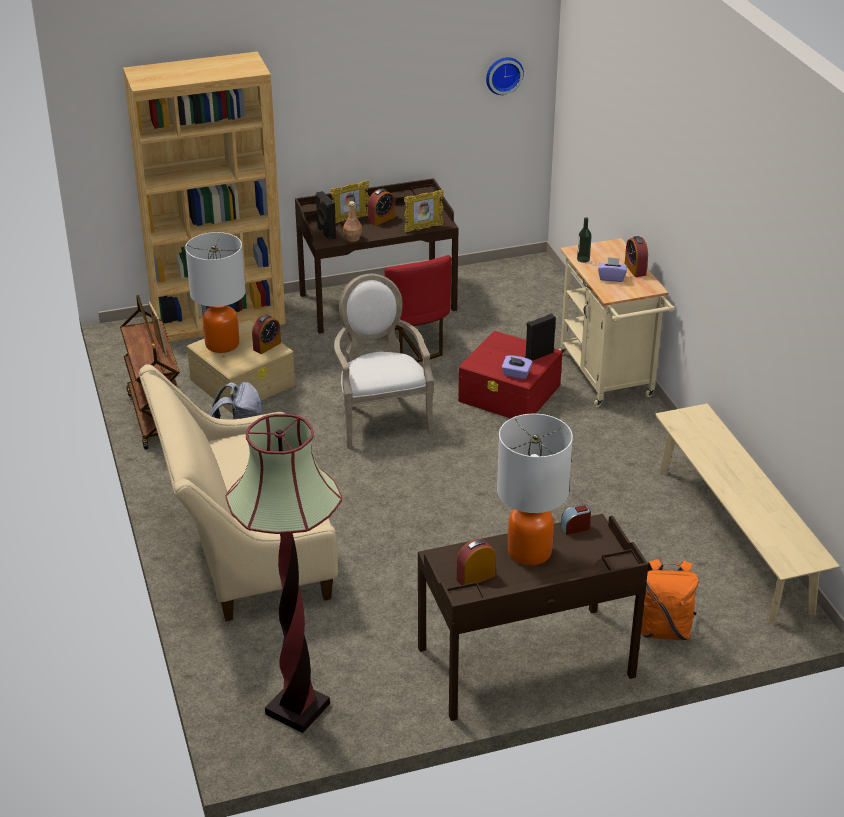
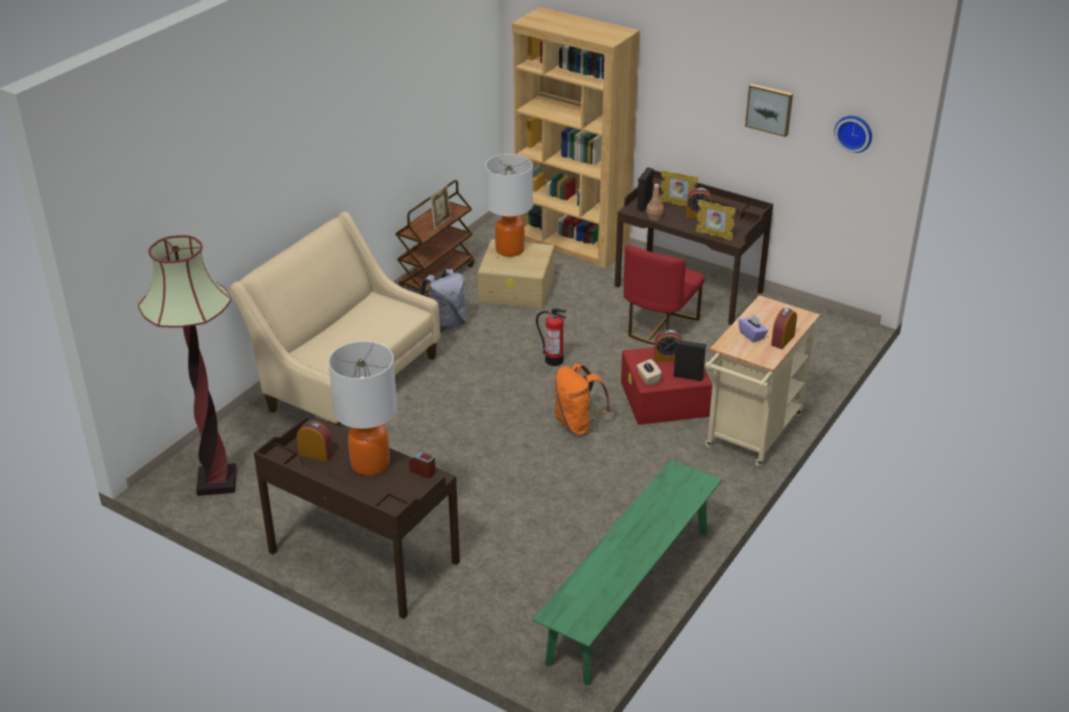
camera: 50 degrees right, 0 degrees up
(267, 346) = (532, 266): alarm clock -> alarm clock (667, 358)
(381, 418) = (554, 360): armchair -> fire extinguisher
(414, 83) = (769, 109): none -> picture
(516, 374) = (648, 378): purple tissue box -> beige tissue box
(583, 259) = (758, 312): bottle -> none
(664, 629) = (474, 608): orange backpack -> orange backpack (578, 425)
(733, 538) = (630, 595): beige bench -> green bench

